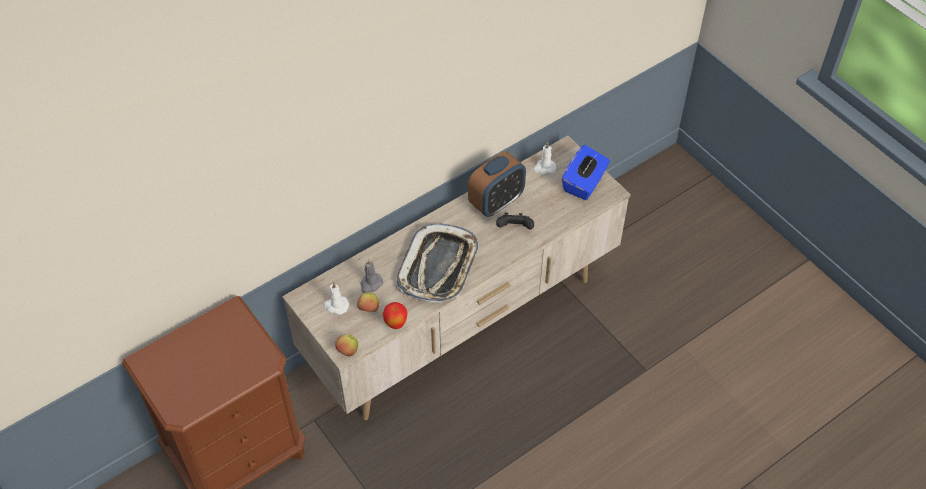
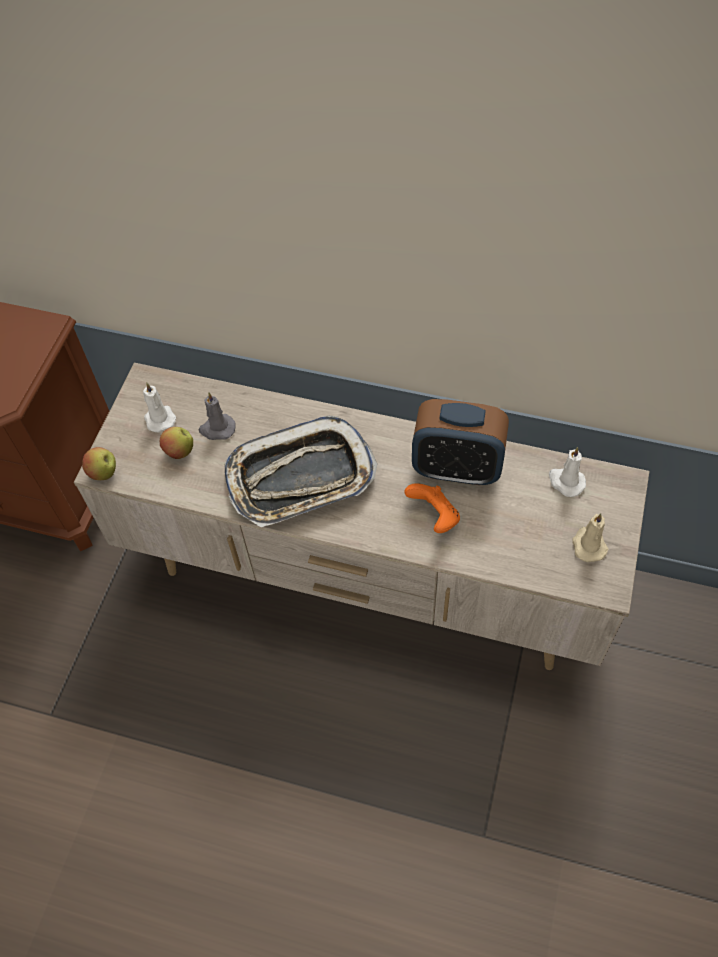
camera: 55 degrees right, 5 degrees up
(396, 324) = (179, 492): apple -> none
(515, 229) = (434, 516): black game controller -> orange game controller
(584, 183) = (588, 545): blue tissue box -> beige candle

